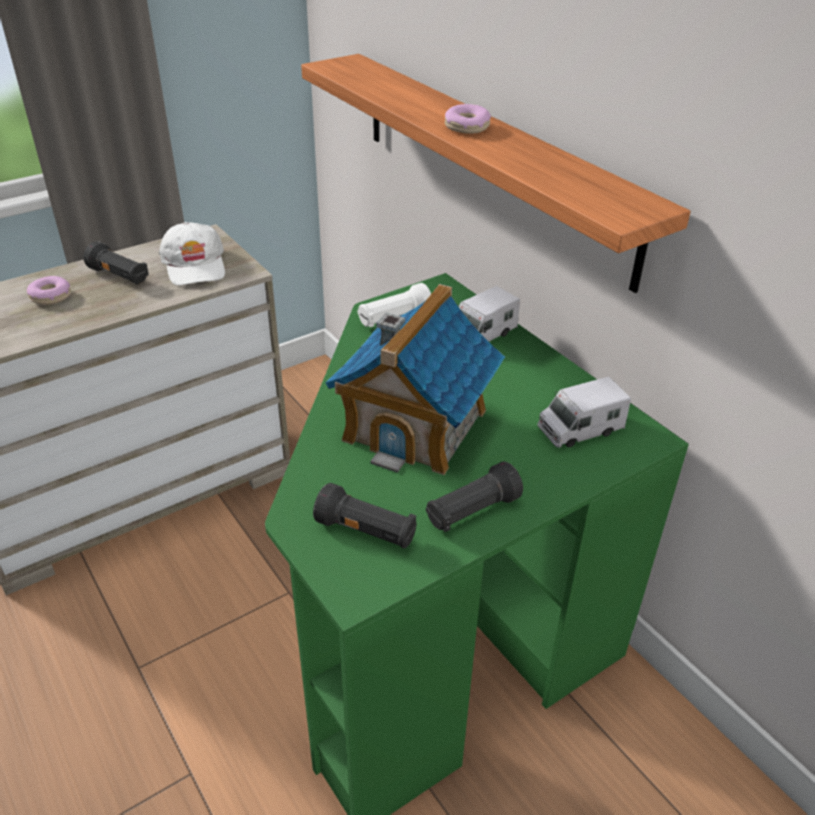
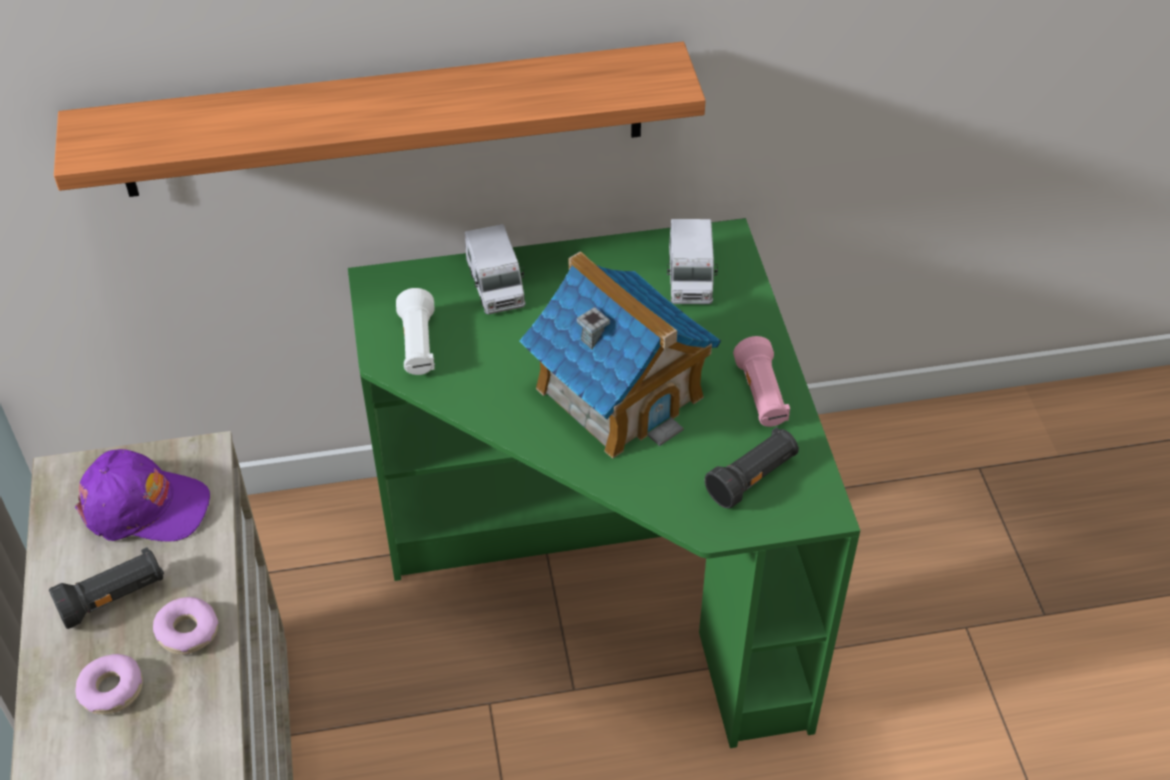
camera: 65 degrees left, 10 degrees up
(195, 265) = (144, 506): white cap -> purple cap
(466, 127) = (397, 104): donut -> donut (188, 632)
(471, 512) = (761, 396): black flashlight -> pink flashlight

